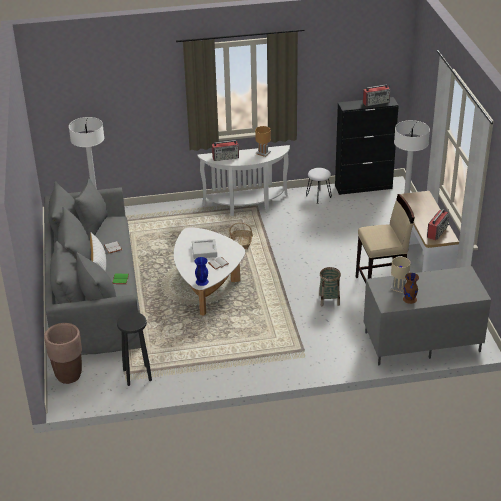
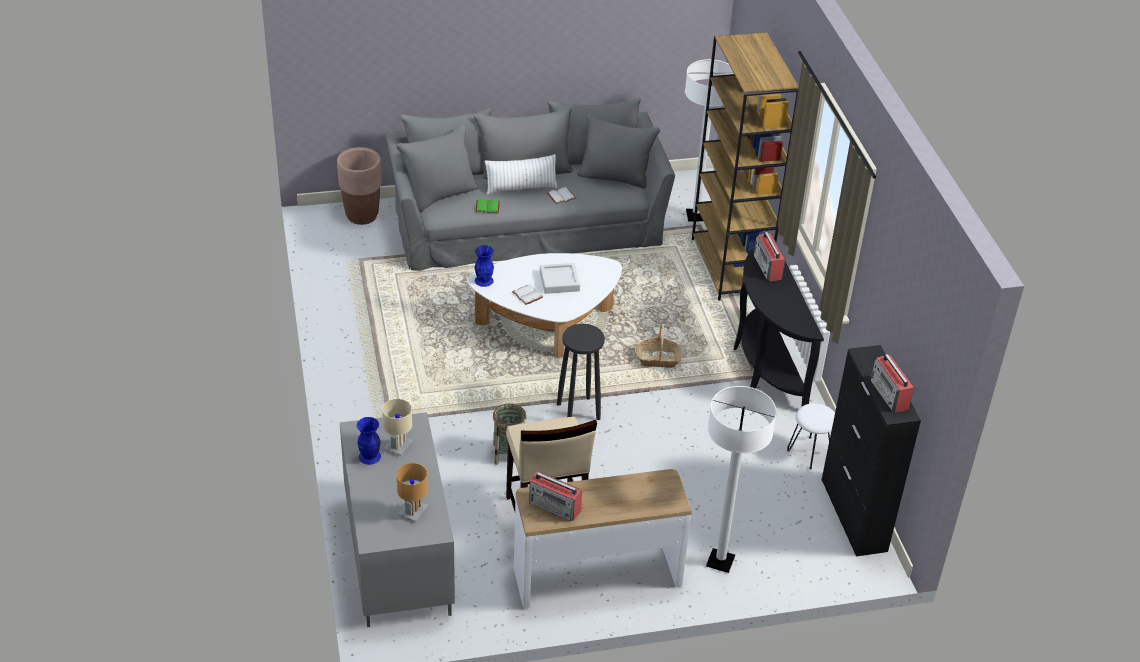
camera: 85 degrees right, 5 degrees up
(137, 375) = (356, 269): black stool -> black stool (579, 411)
(154, 213) = (729, 267): none -> brown bookcase
(247, 206) = (764, 365): white console table -> black console table
(263, 153) = (788, 307): brown table lamp -> brown table lamp (413, 512)
(410, 299) = (369, 457): brown vase -> blue vase

